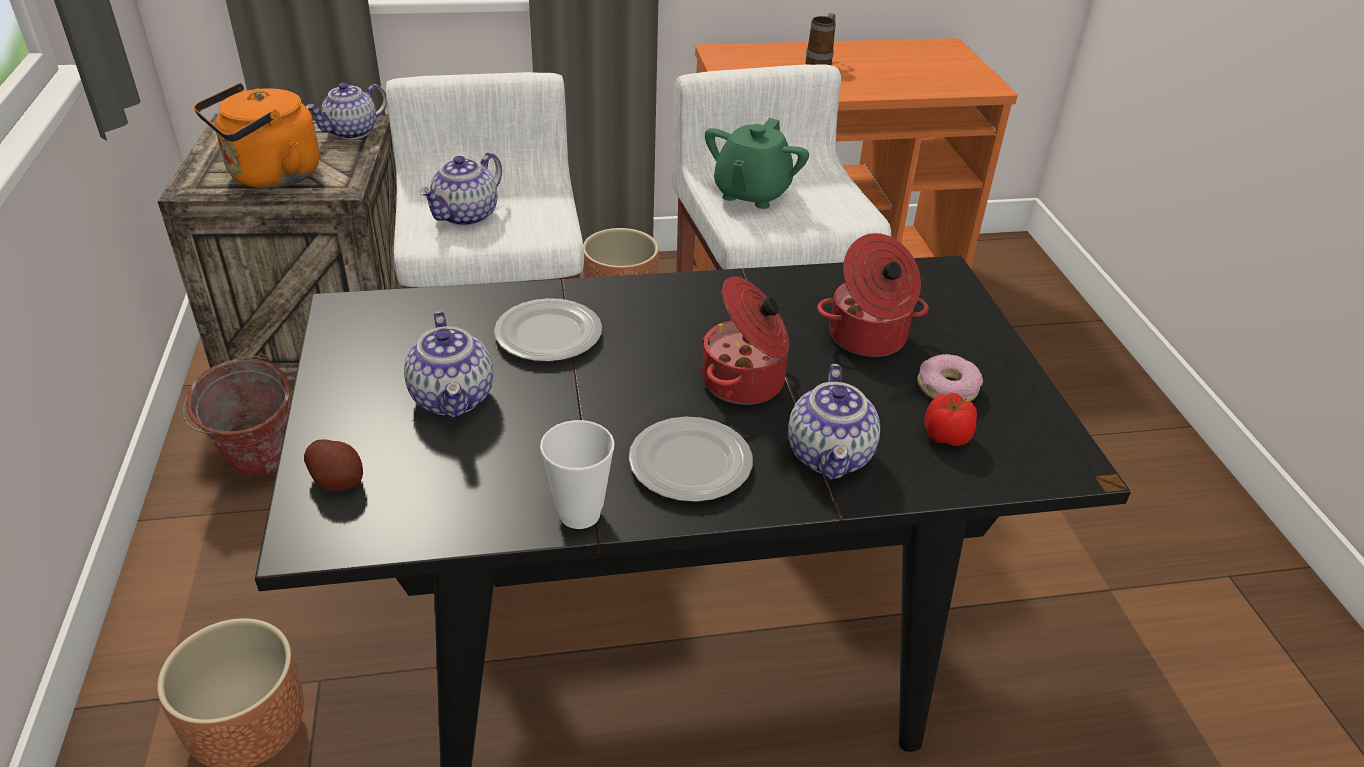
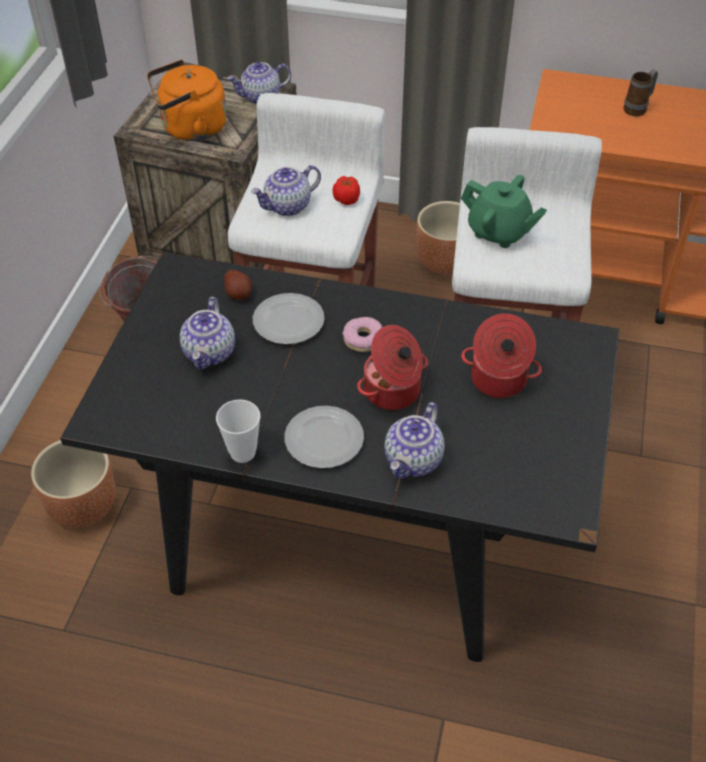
camera: 25 degrees right, 10 degrees up
(338, 480) = (123, 390): potato -> potato (238, 293)
(751, 194) = (499, 232): green teapot -> green teapot turned 105 degrees counterclockwise
(946, 435) = (500, 468): tomato -> tomato (347, 199)
(947, 387) = (526, 434): donut -> donut (363, 339)

